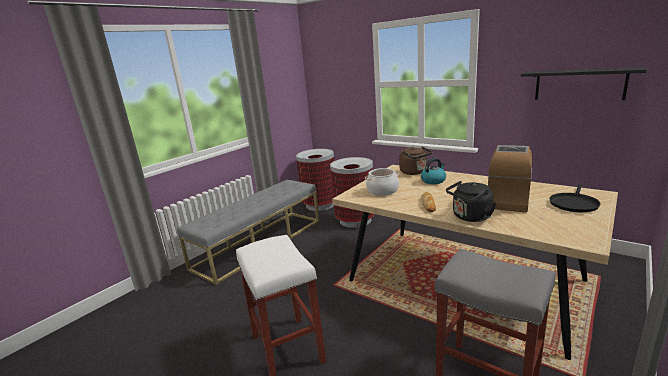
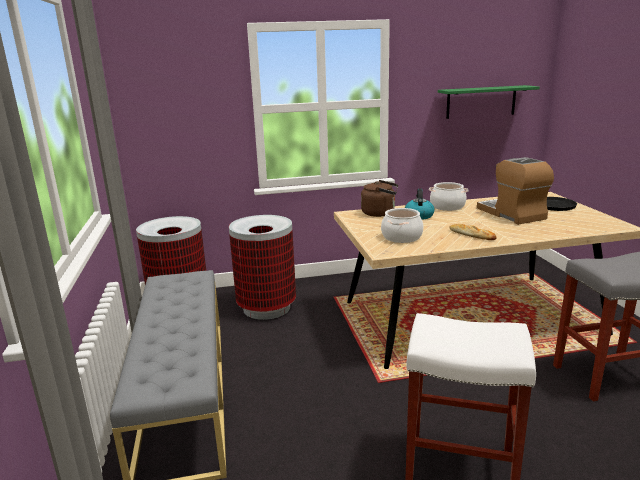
camera: 50 degrees left, 0 degrees up
(470, 217) = (527, 234): black kettle -> none
(473, 180) = (447, 206): none -> cooking pot
(579, 84) = (481, 102): black shelf -> green shelf

